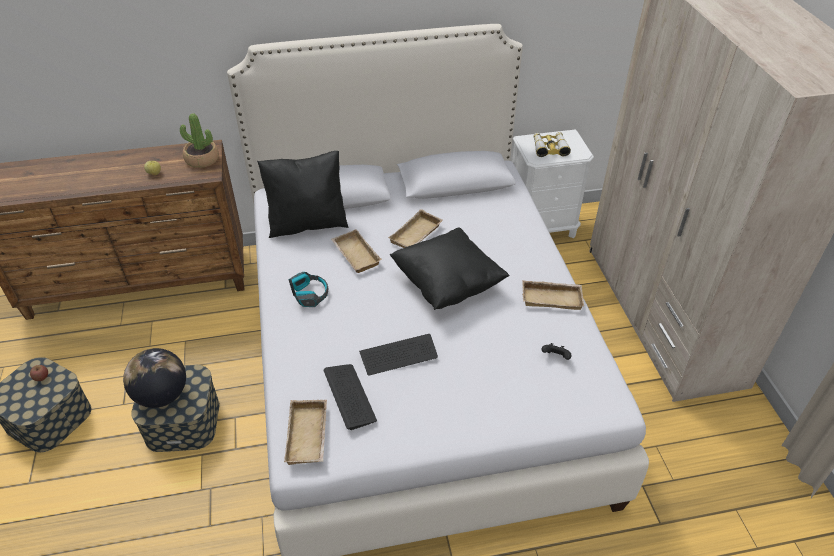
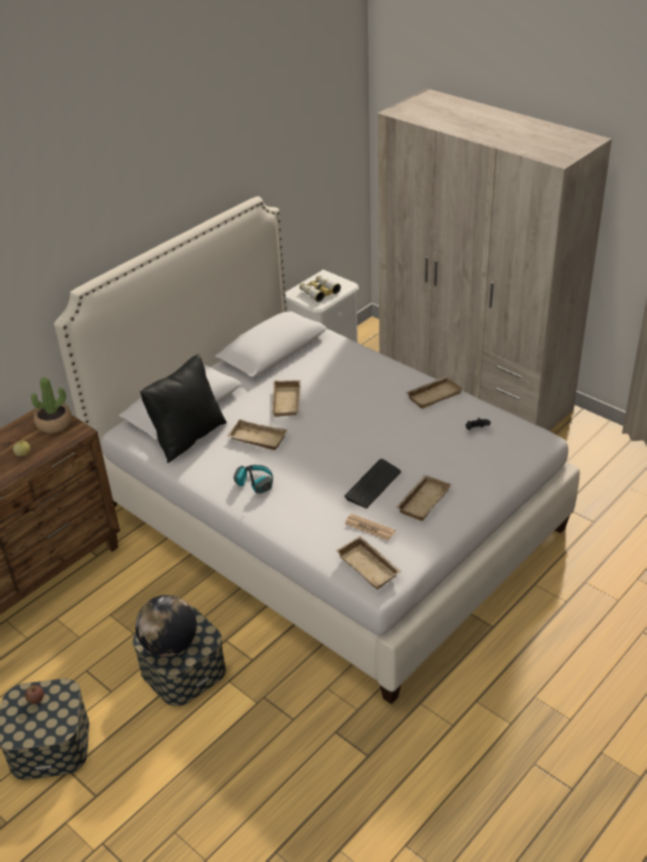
camera: 35 degrees left, 5 degrees down
(349, 396) = (369, 527): keyboard -> newspaper
(426, 399) = (422, 500): none -> beige tray
(447, 284) = (351, 423): black pillow -> none

